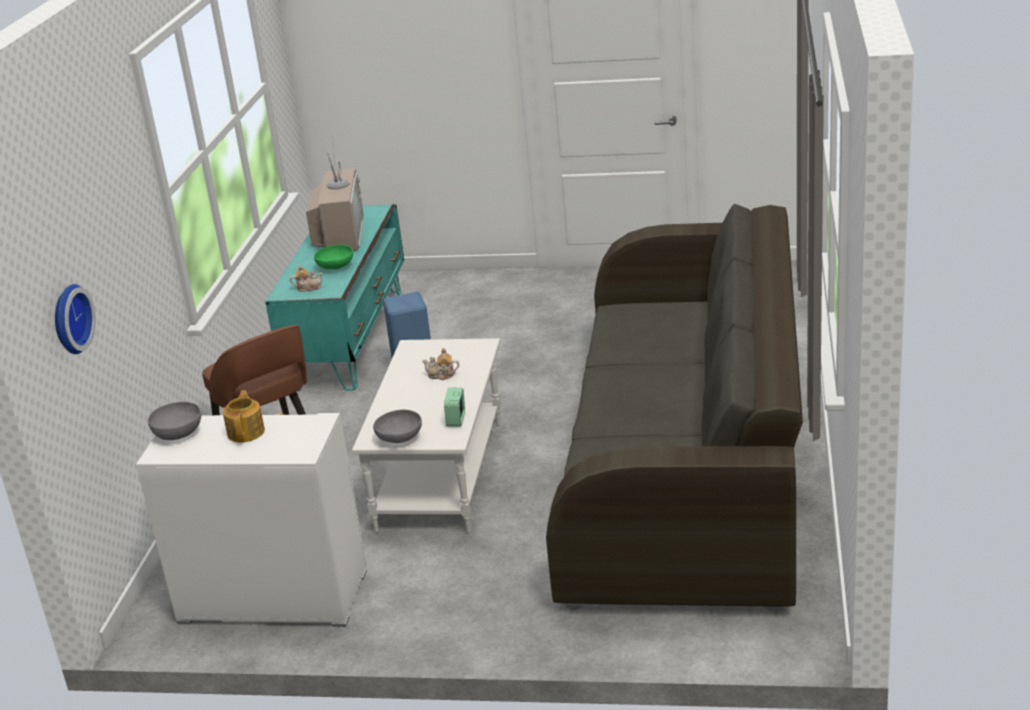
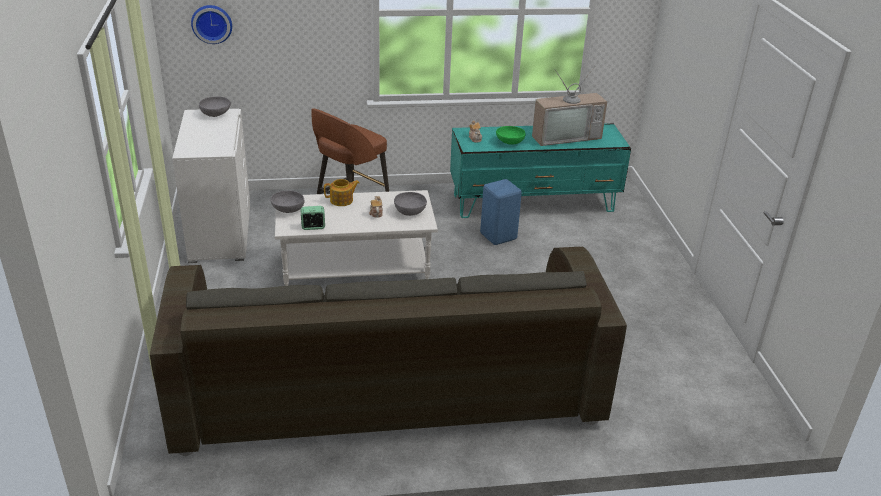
camera: 70 degrees right, 5 degrees up
(246, 432) = (214, 132): teapot -> teapot (342, 200)
(450, 353) = (410, 211): none -> grey bowl

